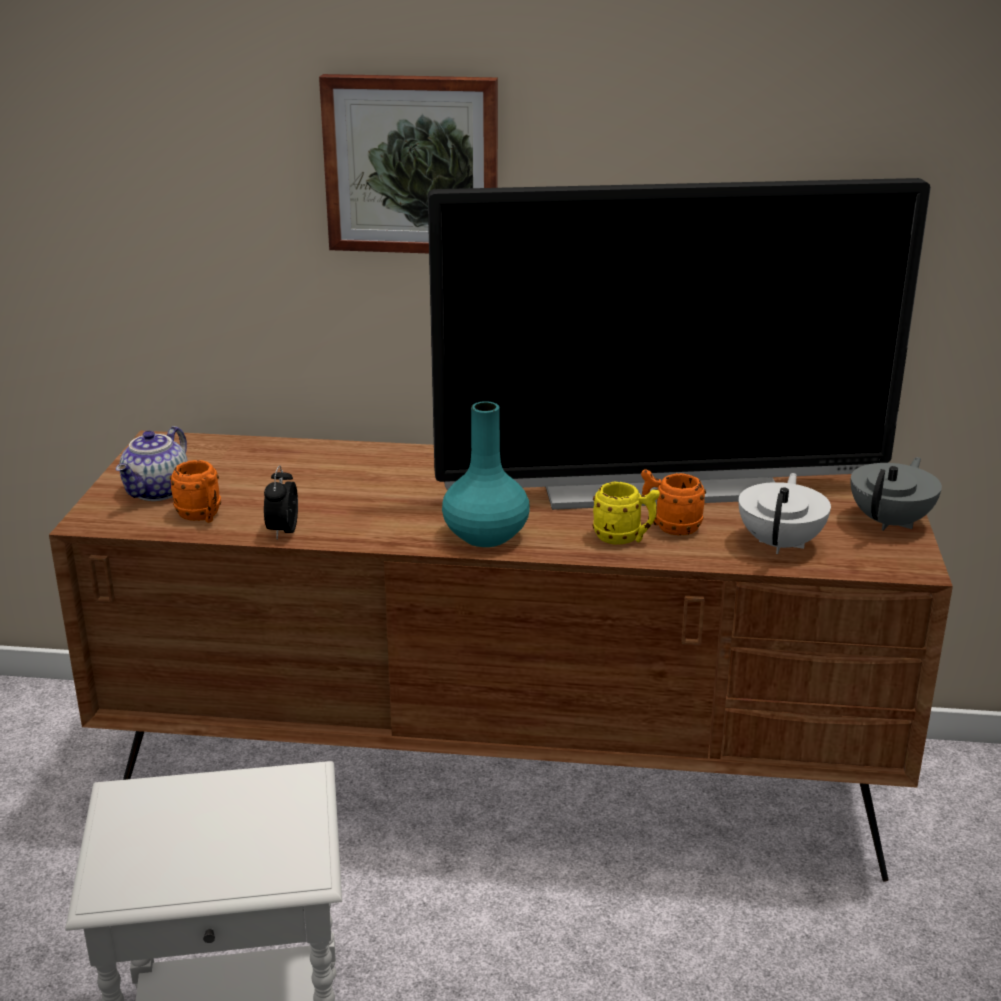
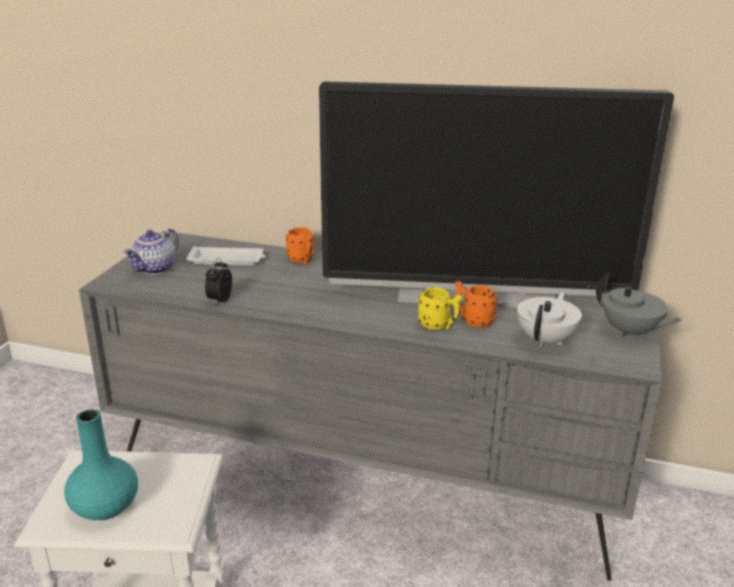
camera: 10 degrees right, 0 degrees up
(202, 517) = (175, 287): orange mug -> orange mug (302, 261)
(266, 469) = (227, 260): none -> white tray
(412, 164) = (329, 68): picture -> none
(486, 536) = (347, 316): turquoise vase -> turquoise vase (105, 507)
(504, 782) = (367, 477): brown tv stand -> grey tv stand
(891, 522) = (630, 332): grey teapot -> grey teapot turned 90 degrees clockwise

